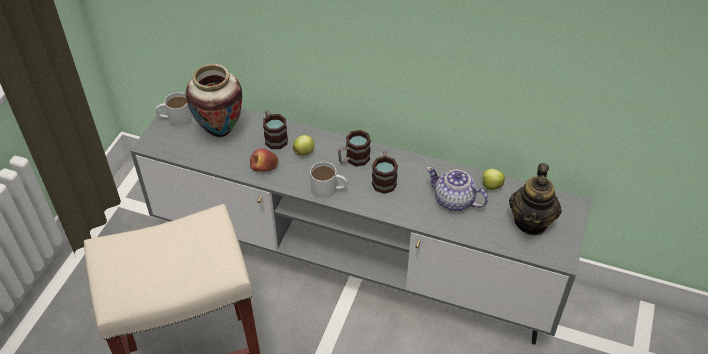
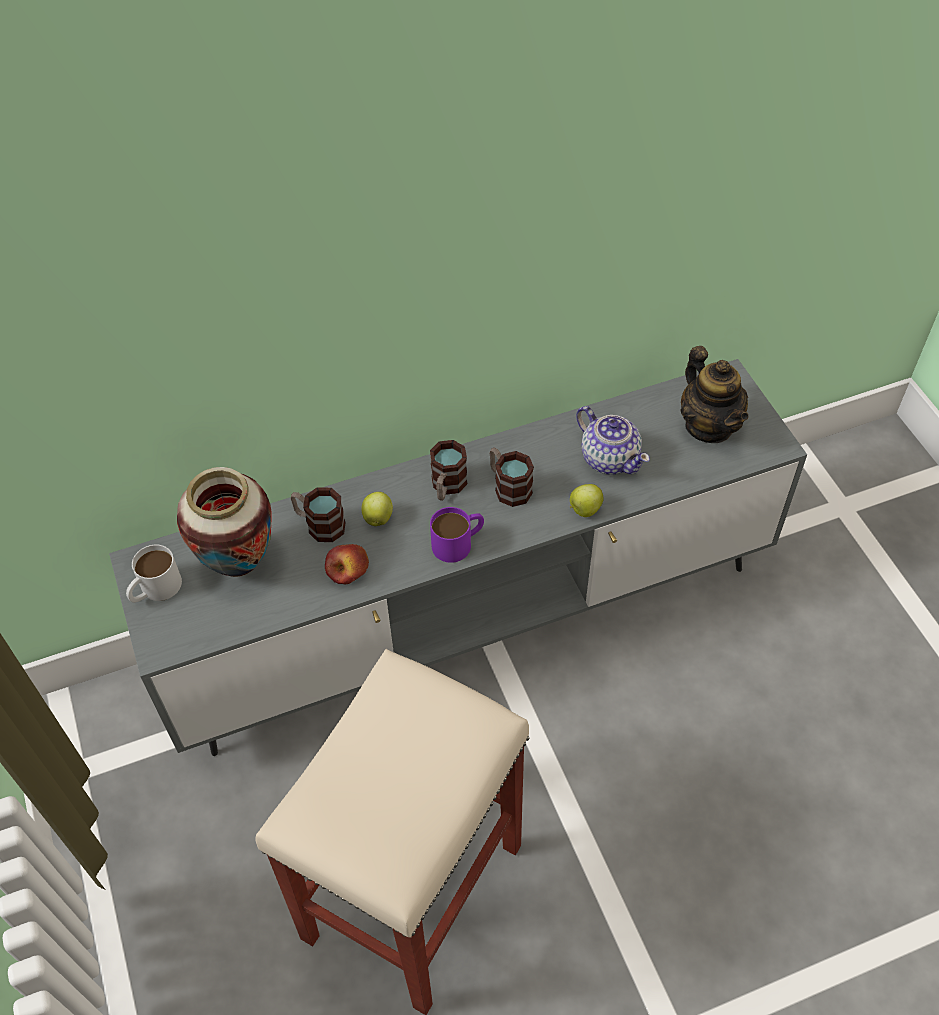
camera: 40 degrees left, 5 degrees up
(329, 189) = (458, 542): white mug -> purple mug
(454, 201) = (609, 458): teapot -> teapot turned 120 degrees counterclockwise
(490, 186) = (627, 414): apple -> apple (584, 510)

